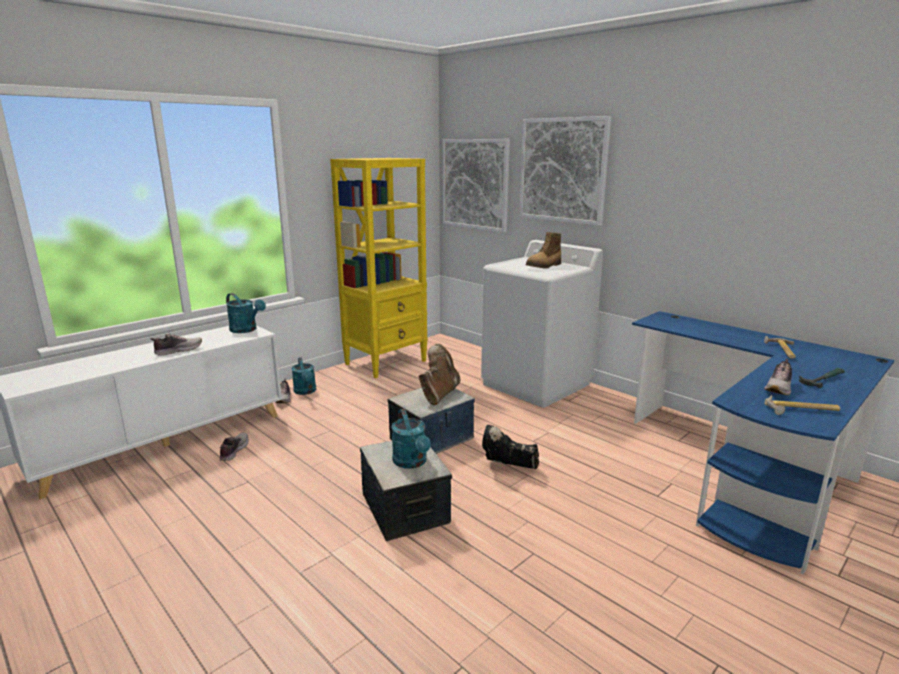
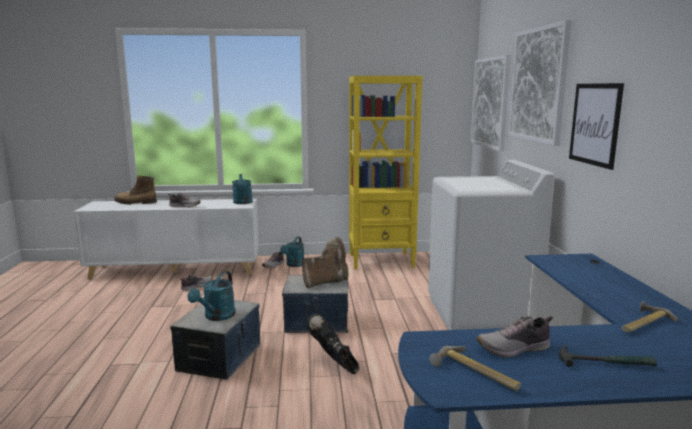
camera: 40 degrees right, 5 degrees down
(544, 266) = (484, 184): boot -> boot (135, 203)
(653, 207) = (595, 124): none -> picture

